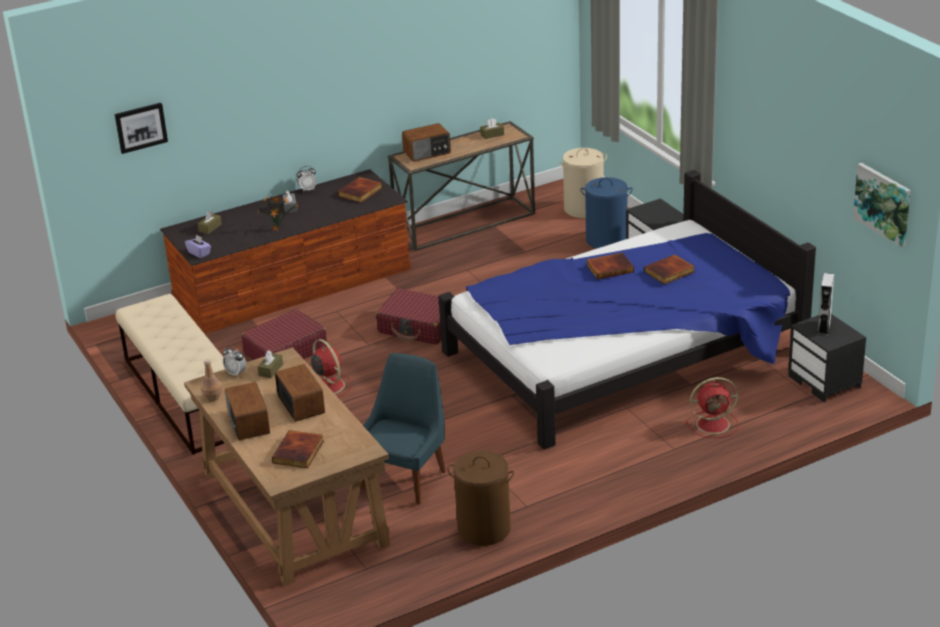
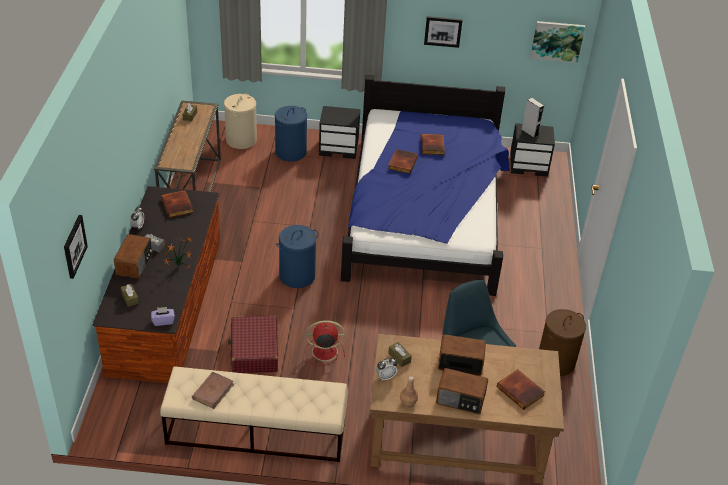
camera: 60 degrees left, 10 degrees up
(158, 322) = (213, 391): none -> brown book
(418, 326) = (297, 276): red suitcase -> blue laundry basket
(427, 153) = (176, 151): radio -> radio (135, 264)
(714, 424) = (531, 222): red fan -> none
(774, 141) = (443, 31): none -> picture

